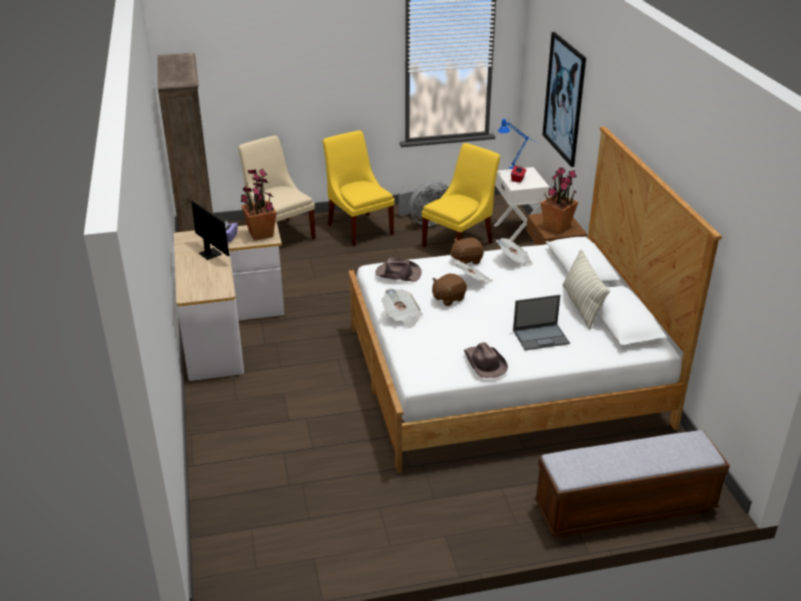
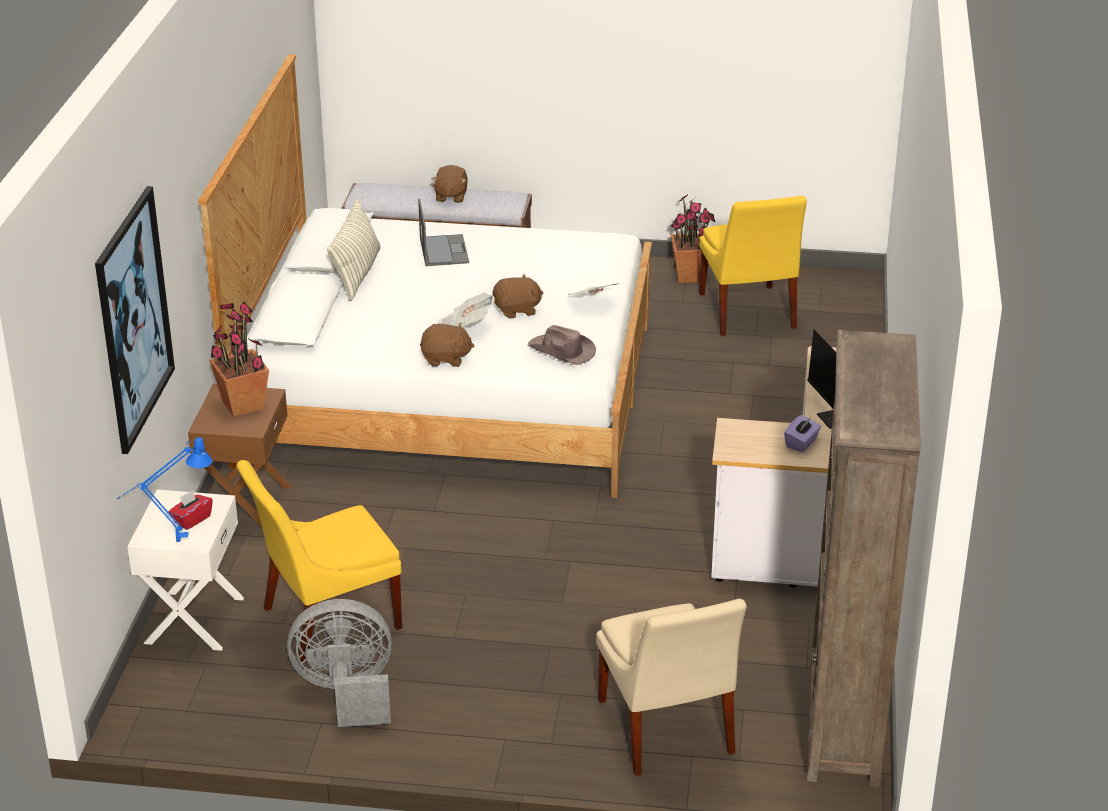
camera: 160 degrees left, 0 degrees up
(260, 234) = (746, 439): potted plant -> potted plant (690, 276)
(359, 228) = (494, 708): yellow chair -> yellow chair (747, 313)
(484, 363) = (533, 238): brown hat -> none
(514, 260) = (378, 345): newspaper -> none
(541, 337) = (443, 250): laptop -> laptop turned 75 degrees clockwise
(621, 458) = (450, 196): none -> brown plush toy

